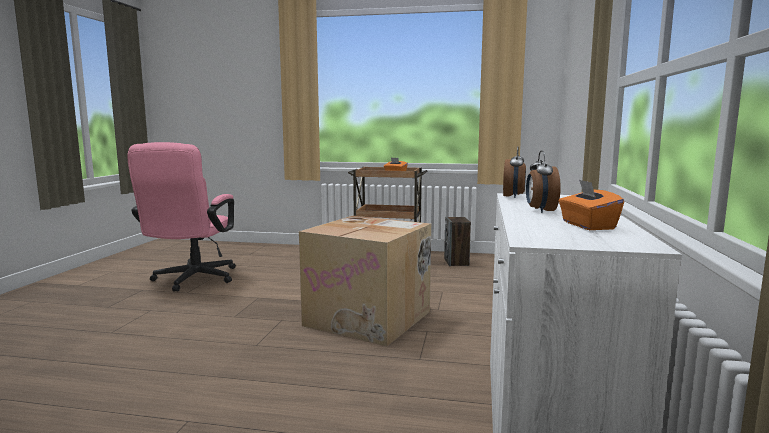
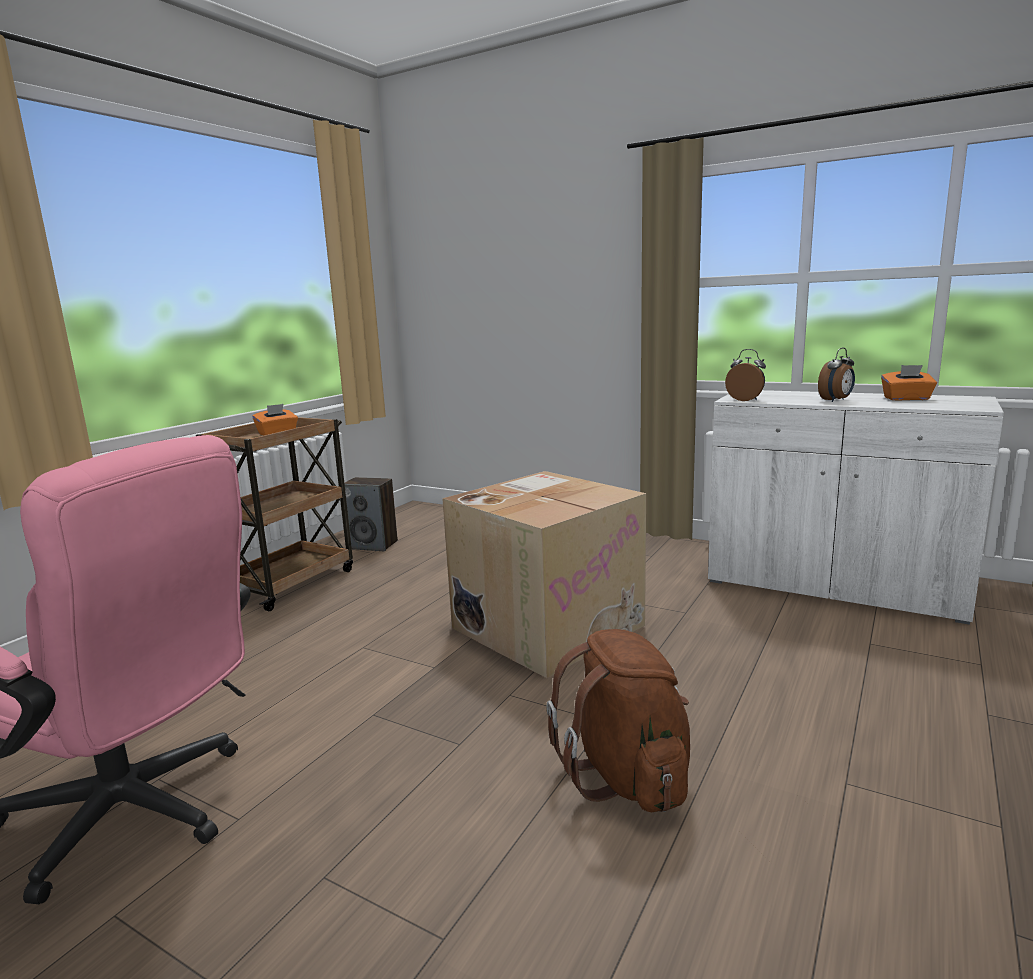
camera: 70 degrees left, 5 degrees up
(204, 355) = (627, 776): none -> brown backpack
(540, 211) = (836, 400): alarm clock -> alarm clock turned 60 degrees counterclockwise

